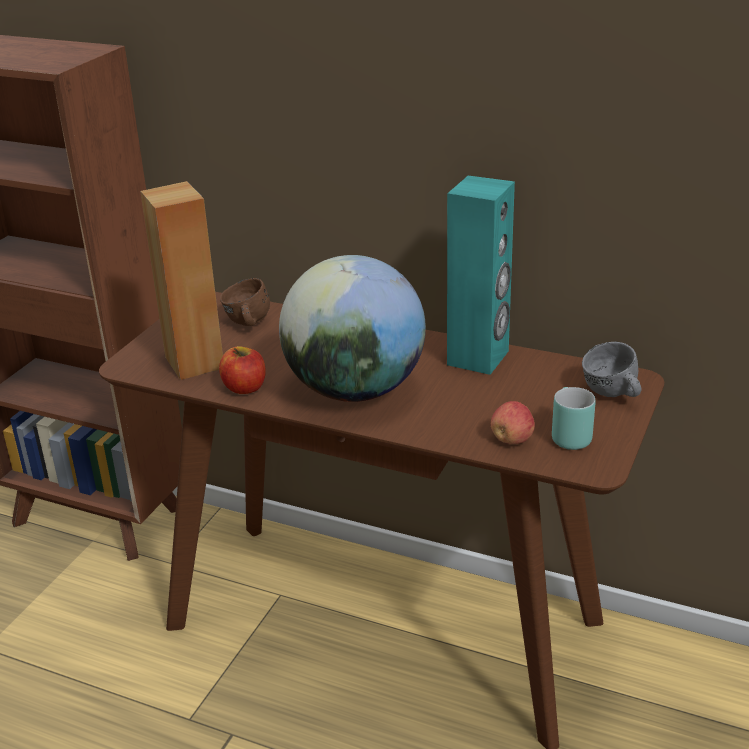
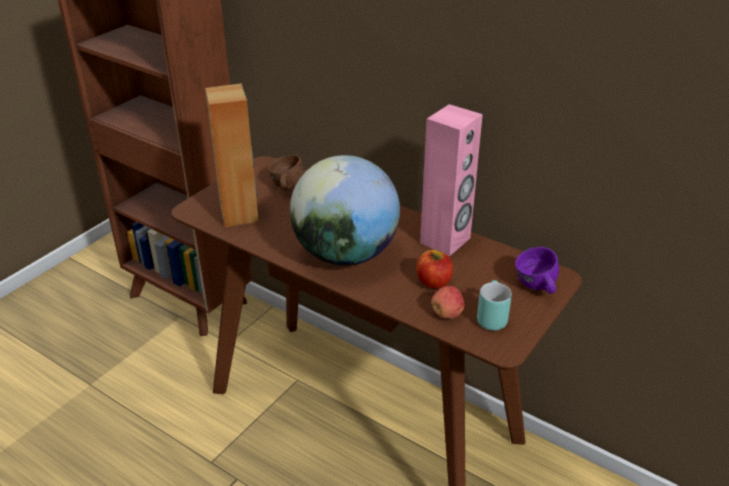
camera: 10 degrees right, 5 degrees up
(244, 388) = (267, 240): apple -> apple (434, 282)
(479, 358) = (445, 241): turquoise speaker -> pink speaker
(611, 395) = (536, 288): grey mug -> purple mug

